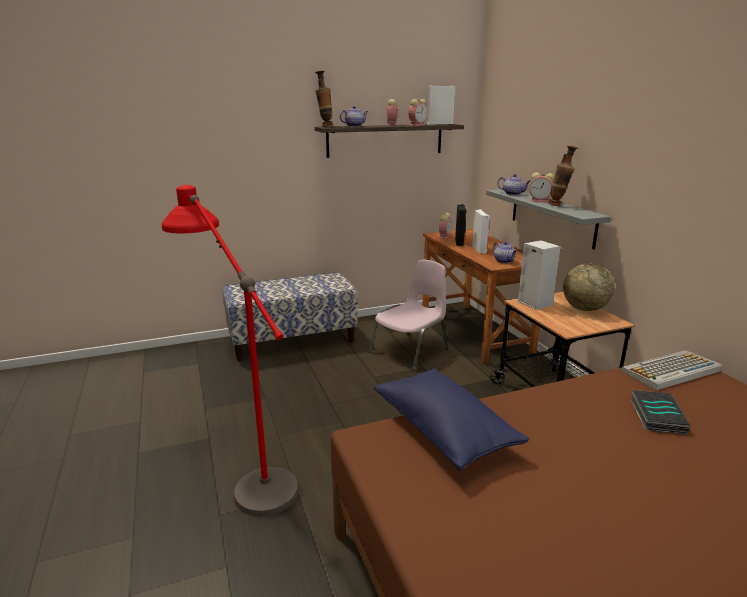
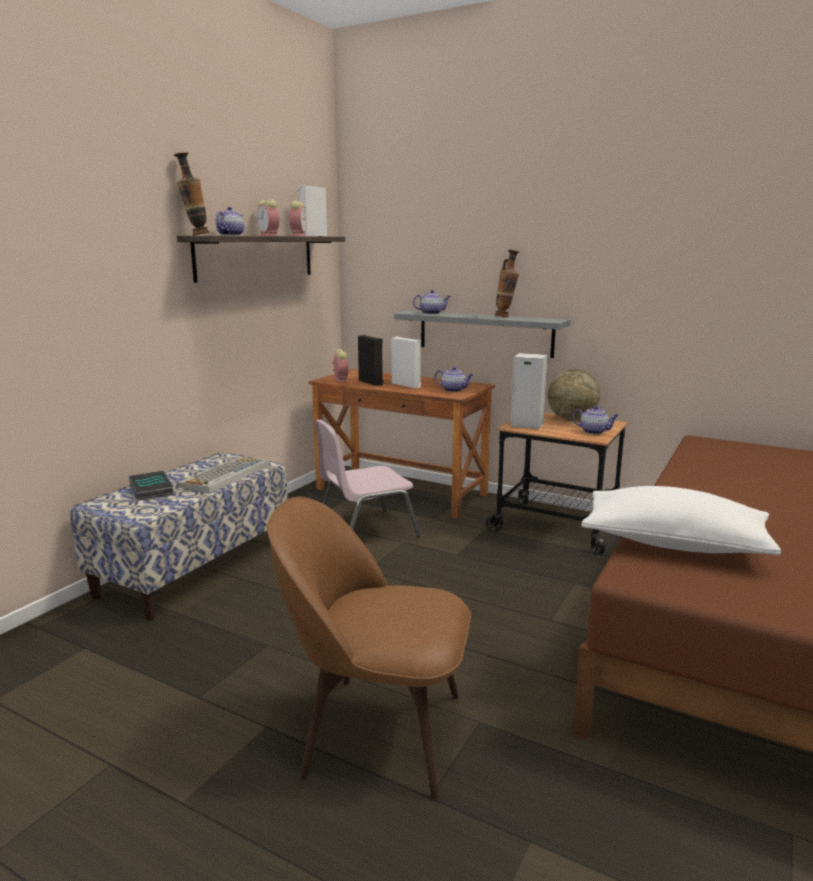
camera: 40 degrees left, 5 degrees down
(245, 468) = (376, 732): red floor lamp -> brown chair
(410, 350) = (365, 530): pink chair -> pink chair turned 120 degrees counterclockwise
(444, 431) = (673, 544): blue pillow -> white pillow
(540, 201) = (477, 315): alarm clock -> none
(579, 325) = (594, 432): none -> teapot
(656, 415) = (758, 478): book -> book (150, 490)
(670, 371) = (705, 448): keyboard -> keyboard (224, 476)

